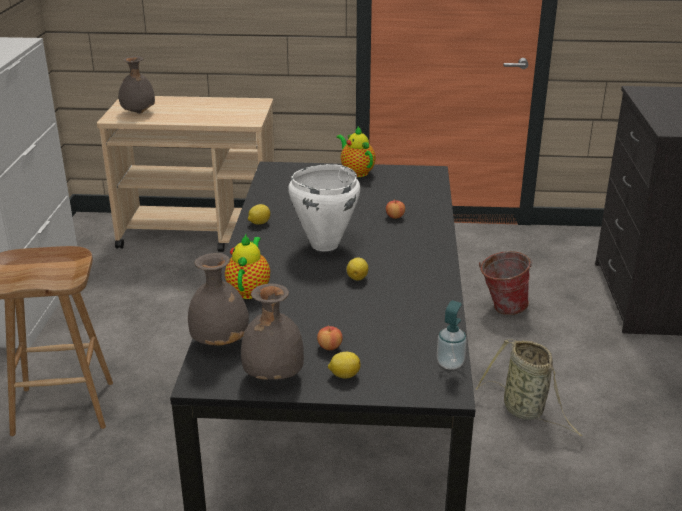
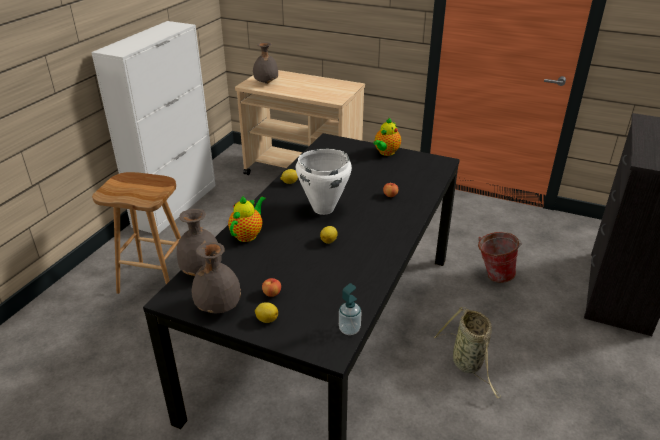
camera: 20 degrees right, 5 degrees up
(356, 172) = (386, 153): teapot -> teapot turned 135 degrees counterclockwise

